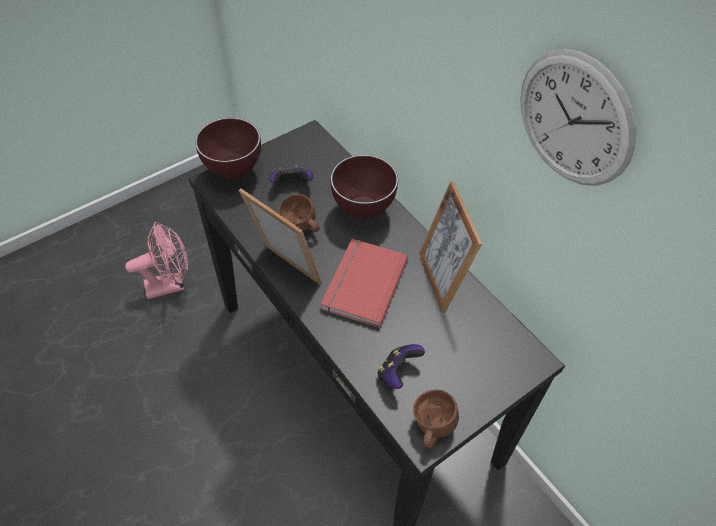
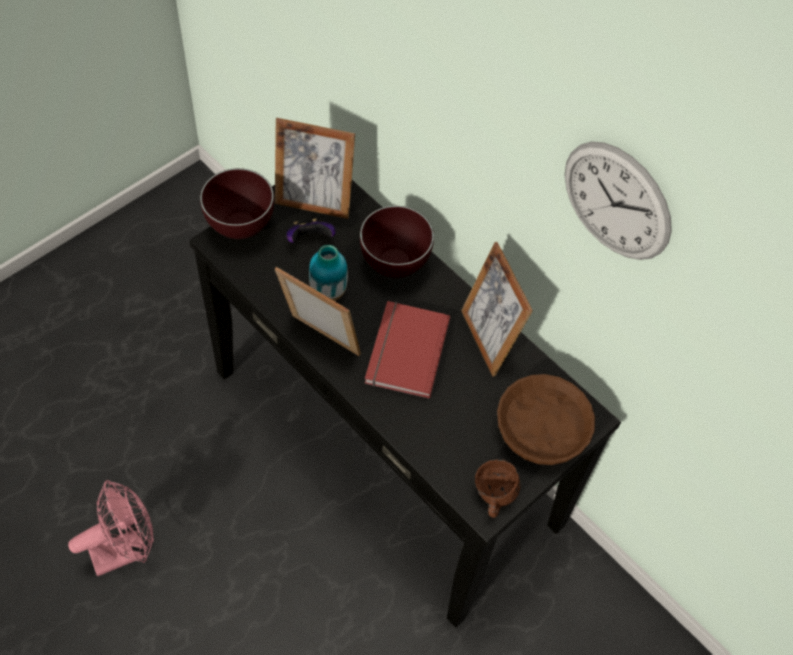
camera: 10 degrees left, 5 degrees up
(171, 284) = (145, 349): pink fan -> pink fan (126, 549)
(301, 156) = (314, 202): none -> picture frame
(301, 228) = (328, 292): brown mug -> vase
(397, 372) = (453, 444): game controller -> none
(483, 366) = (539, 430): none -> brown bowl

